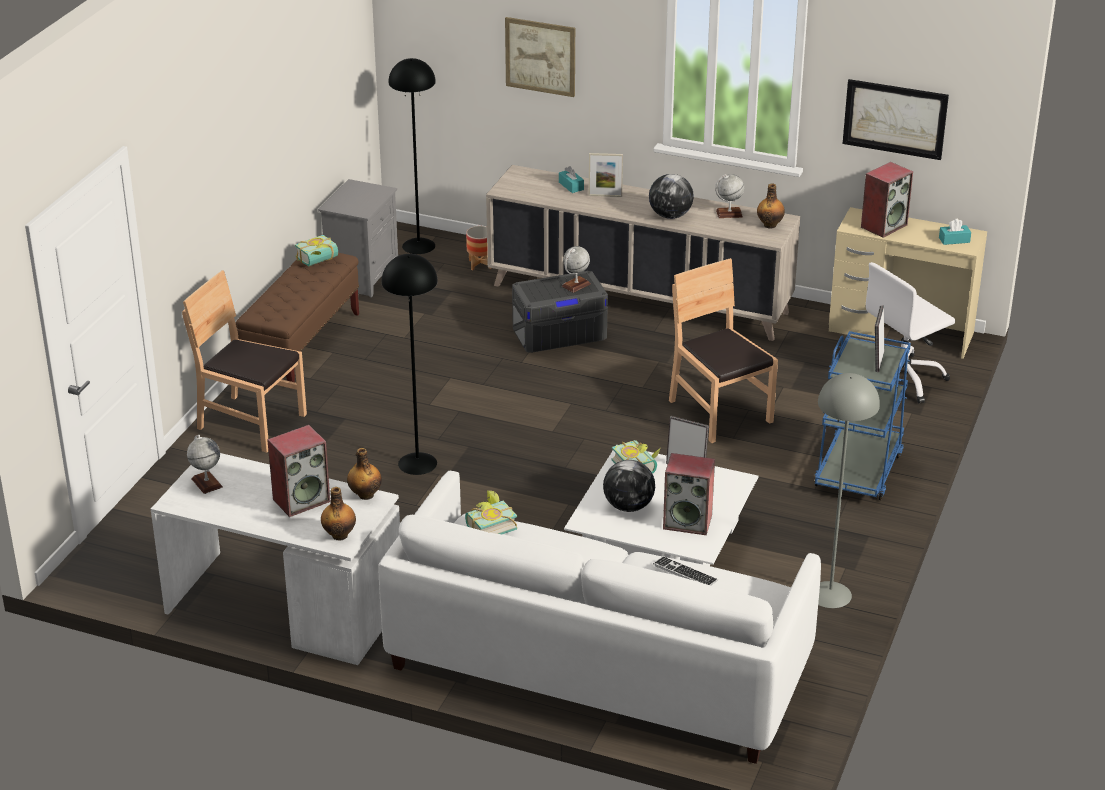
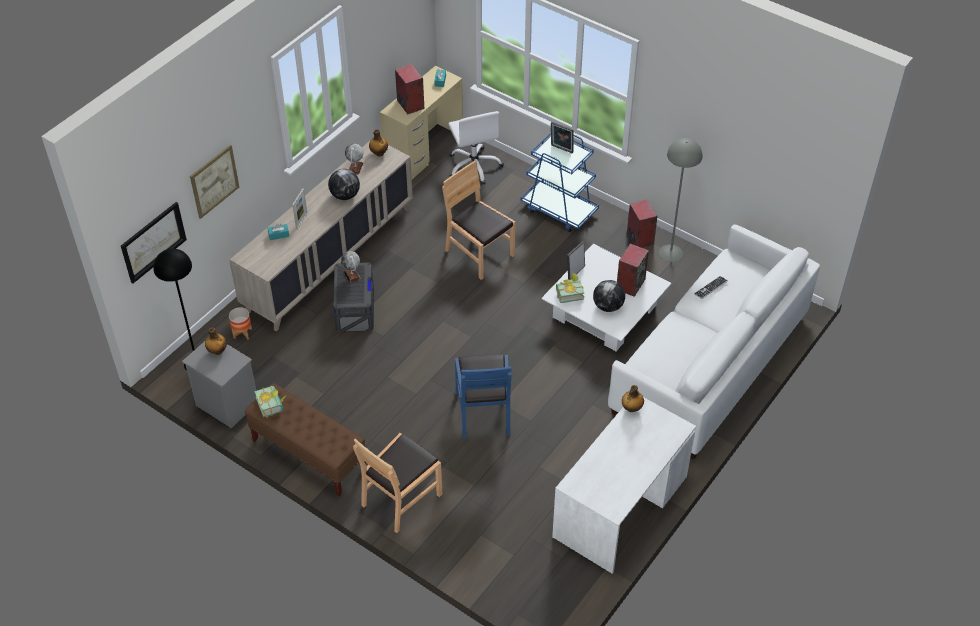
camera: 75 degrees left, 15 degrees up
(206, 483) = (596, 490): globe -> none
(302, 500) = (629, 441): speaker -> speaker (639, 238)
(339, 535) = (671, 427): bottle -> bottle (217, 351)
(417, 463) = (483, 412): black floor lamp -> blue chair
(489, 526) = (645, 365): book -> none
(719, 412) = (479, 253): brown chair -> brown chair turned 60 degrees clockwise
(895, 118) = (389, 44): picture -> picture (153, 242)

